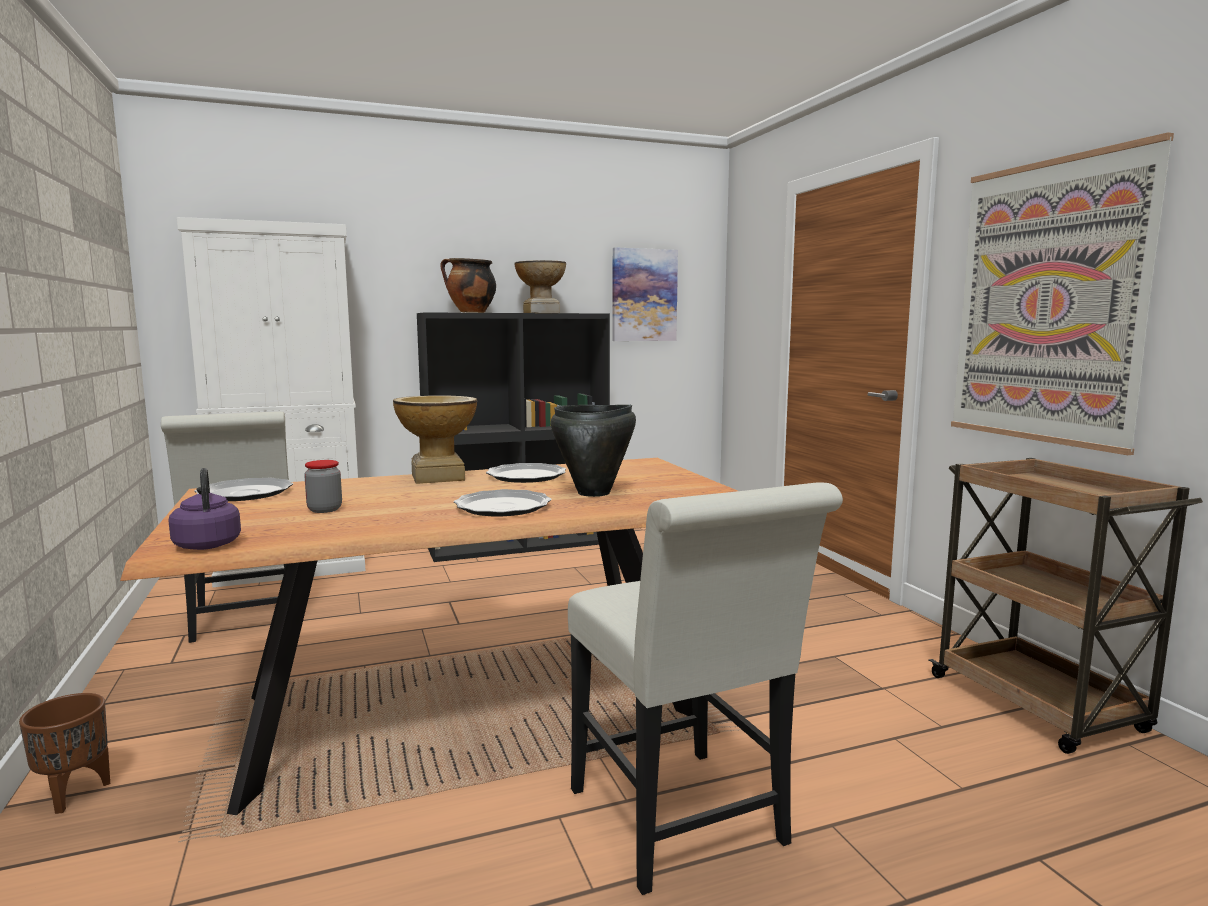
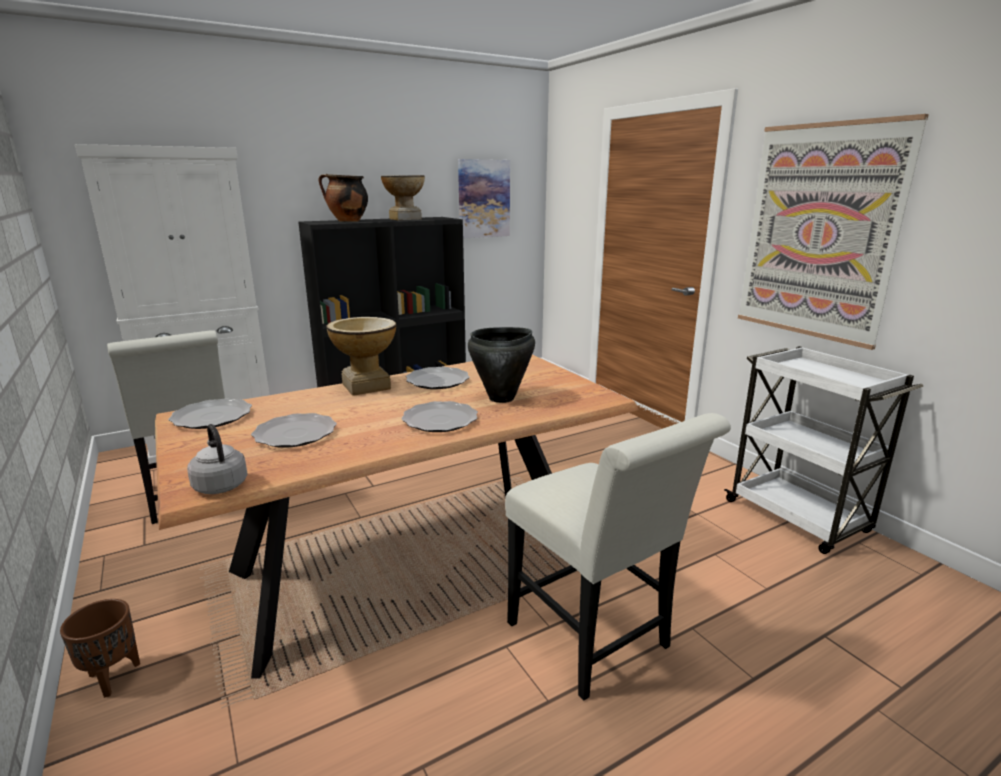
camera: 10 degrees left, 10 degrees up
(207, 544) = (220, 485): purple kettle -> grey kettle
(325, 509) = (295, 433): jar -> plate
(1038, 705) = (798, 518): brown cart -> white cart

